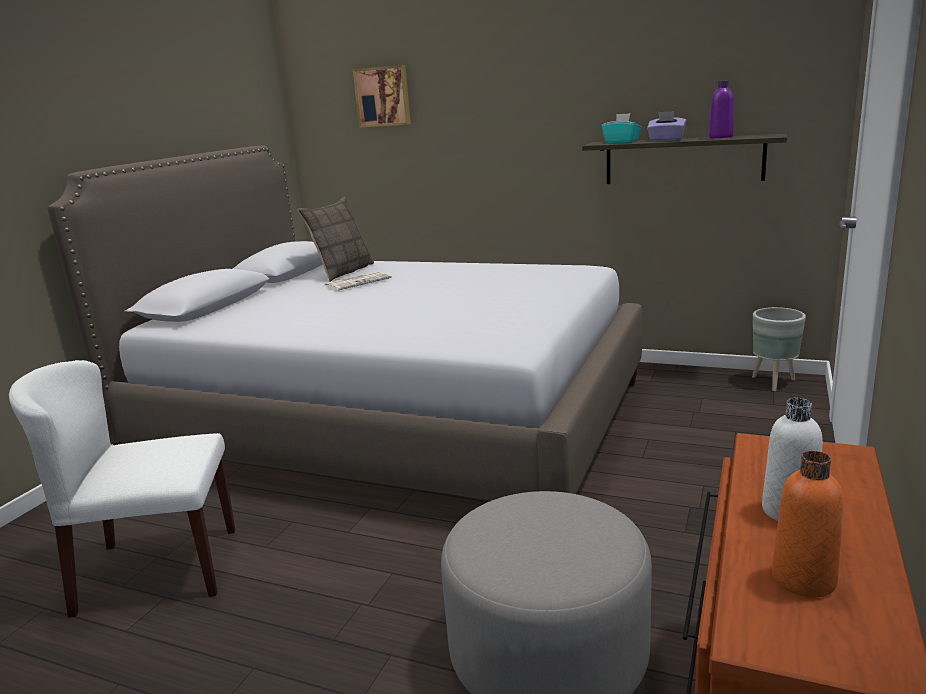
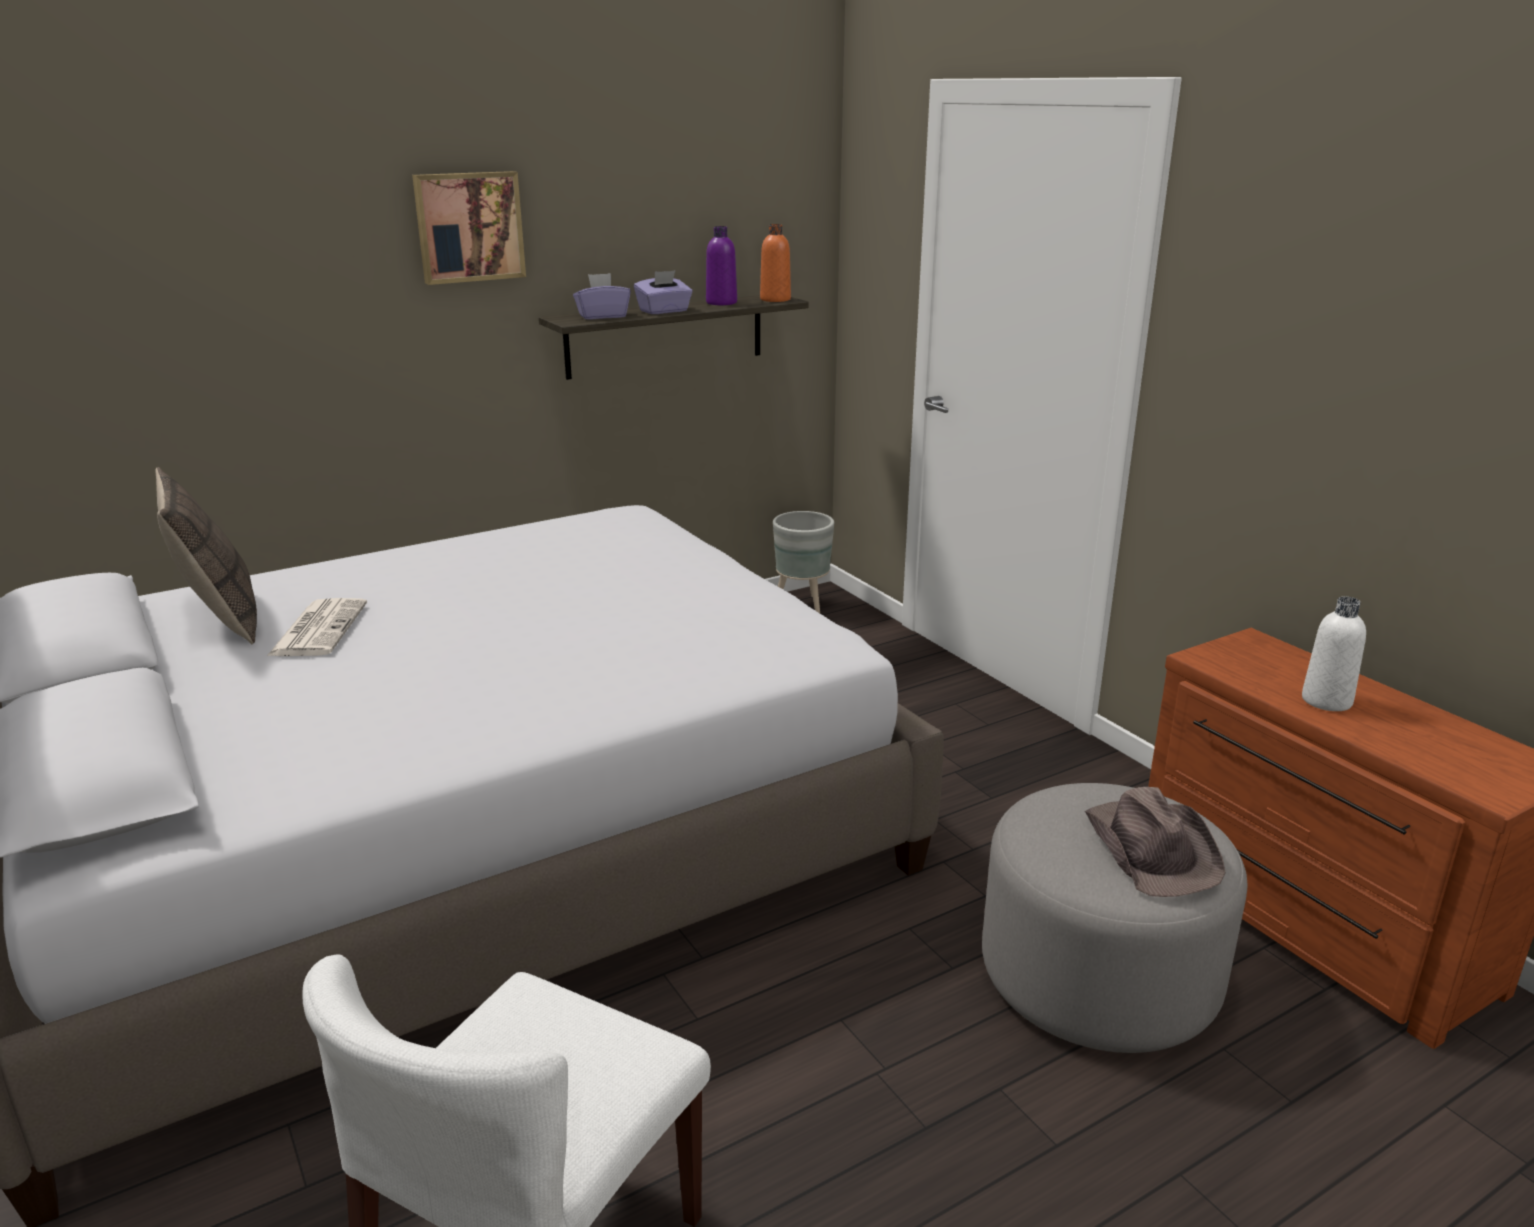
camera: 55 degrees left, 5 degrees up
(383, 96) = (112, 245): picture -> picture (469, 227)
(545, 551) = (1152, 849): none -> brown hat
(621, 142) = (602, 316): turquoise tissue box -> purple tissue box
(803, 579) = (1428, 742): orange bottle -> orange bottle (775, 299)

